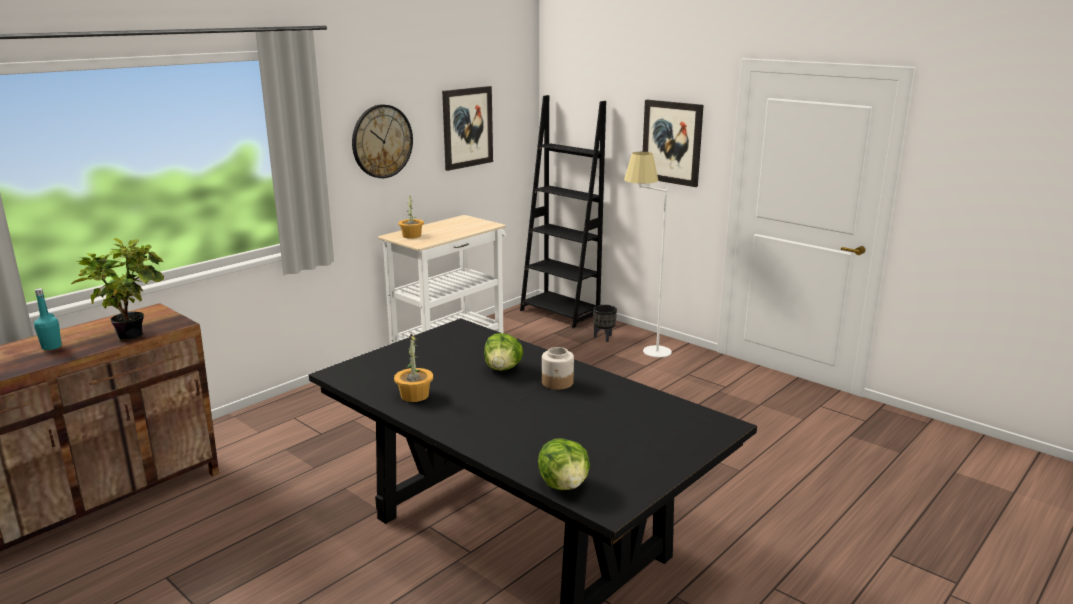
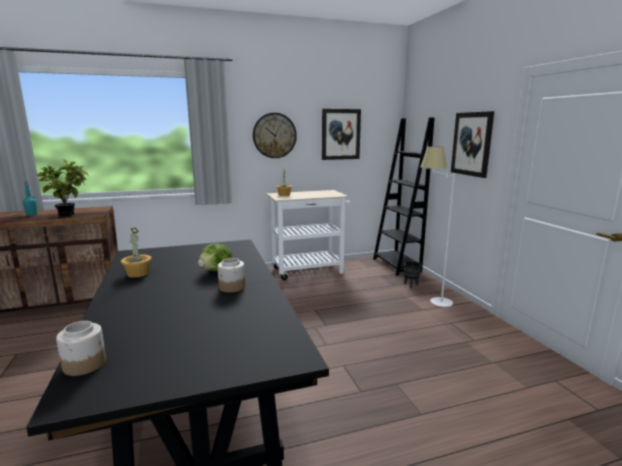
camera: 30 degrees right, 5 degrees down
(564, 485) = (85, 364): lettuce -> jar

